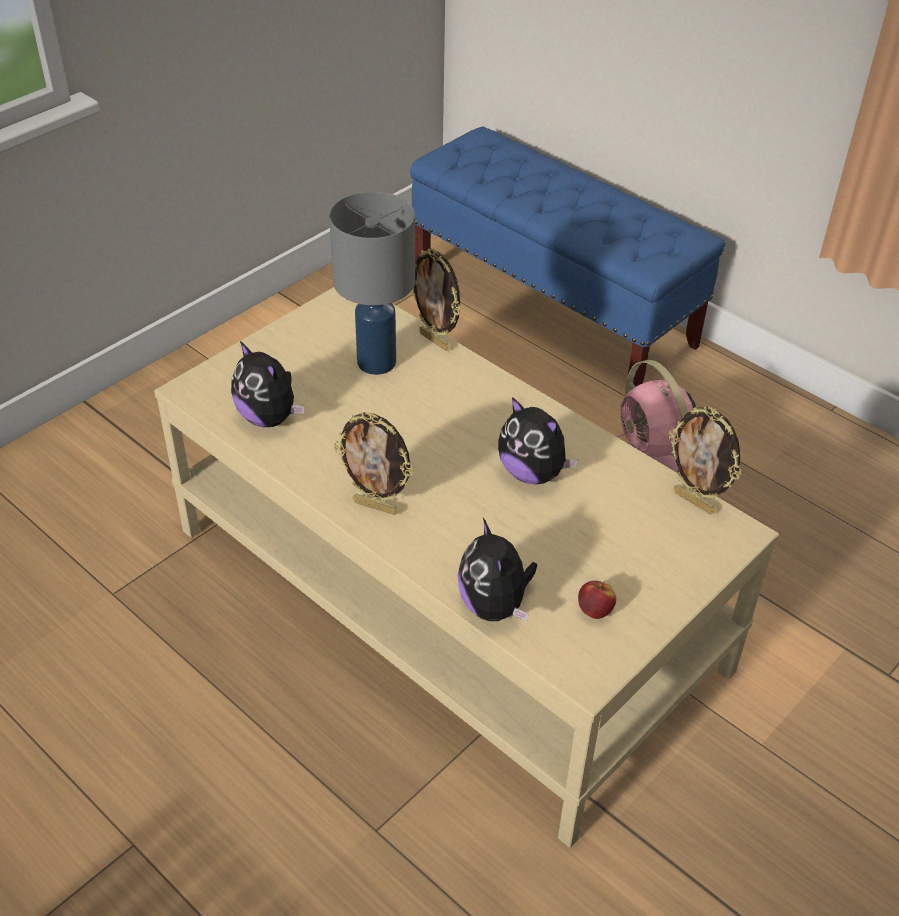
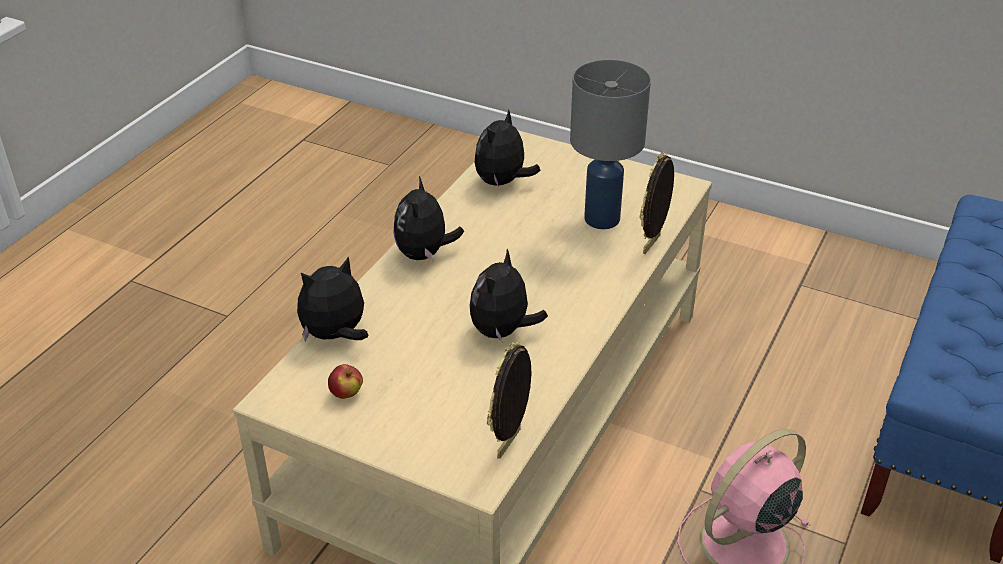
camera: 75 degrees right, 5 degrees down
(376, 506) = (425, 254): picture frame -> plush toy

